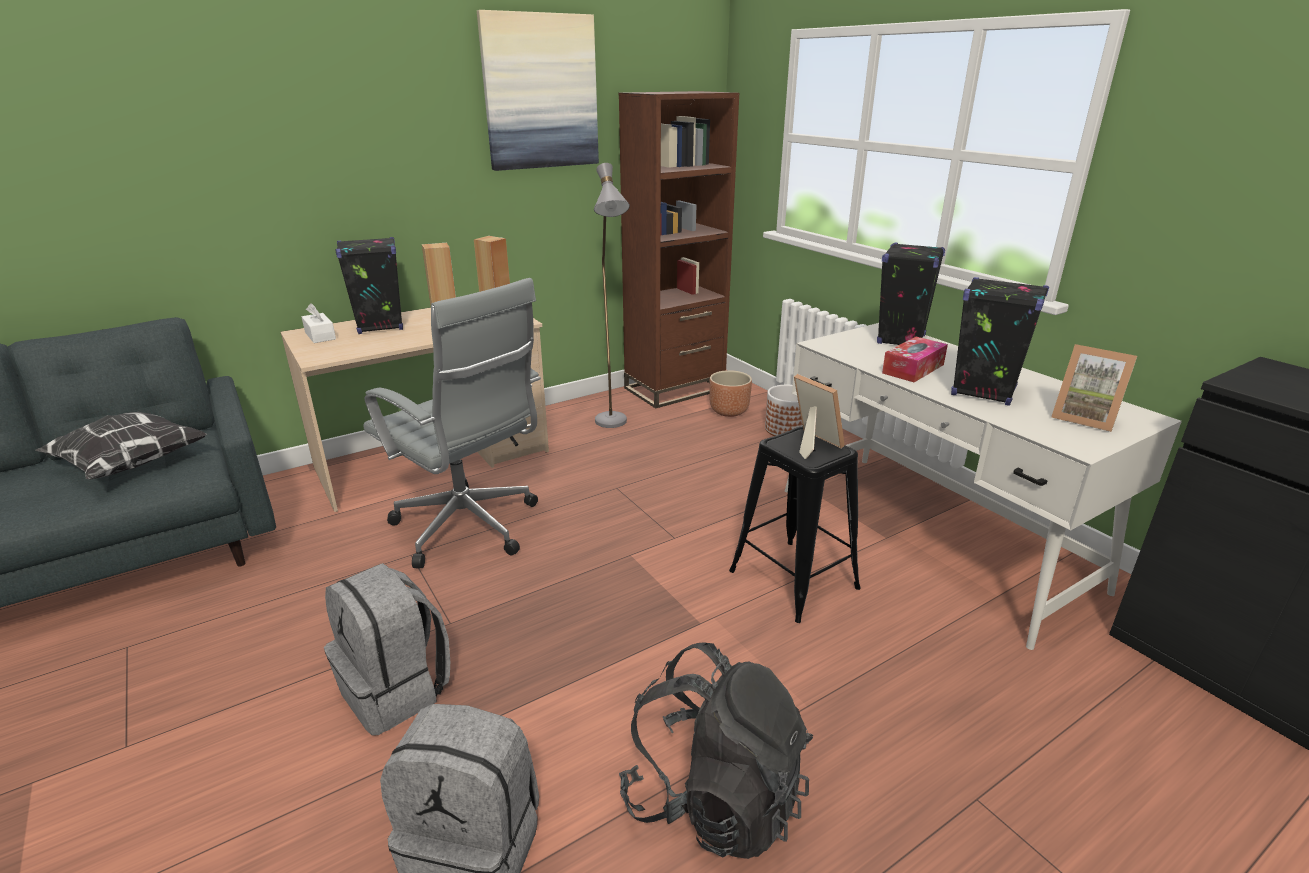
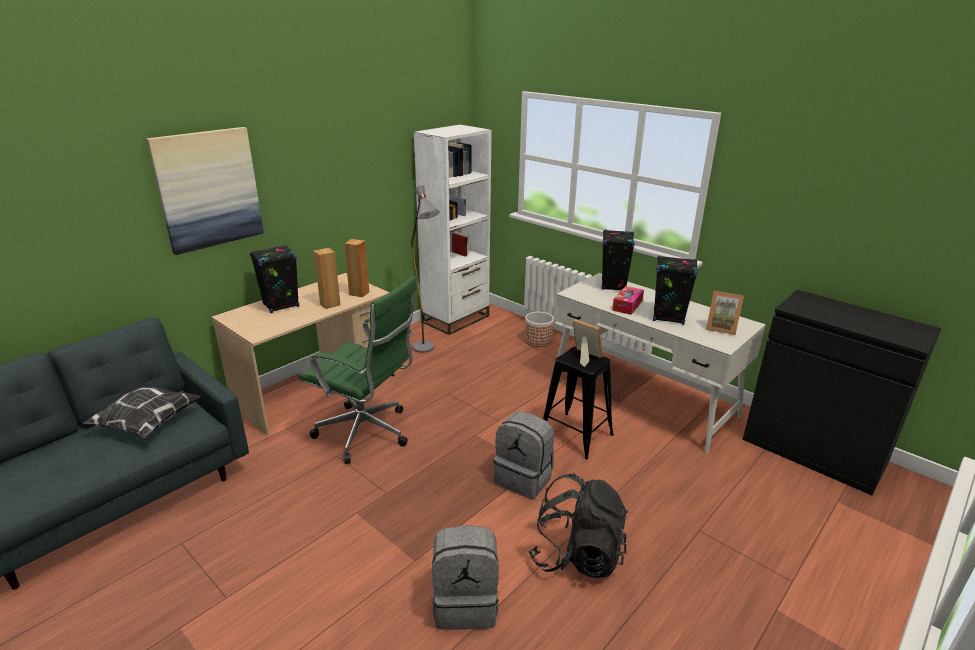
camera: 15 degrees left, 0 degrees up
(320, 336) = (244, 317): white tissue box -> none
(397, 690) = (376, 535): grey backpack -> grey backpack (524, 478)
(470, 529) = (367, 434): grey office chair -> green office chair
(540, 92) = (367, 137): picture -> picture (208, 189)
(675, 389) = (455, 319): brown bookcase -> white bookcase
(728, 411) = (497, 332): brown planter -> none

